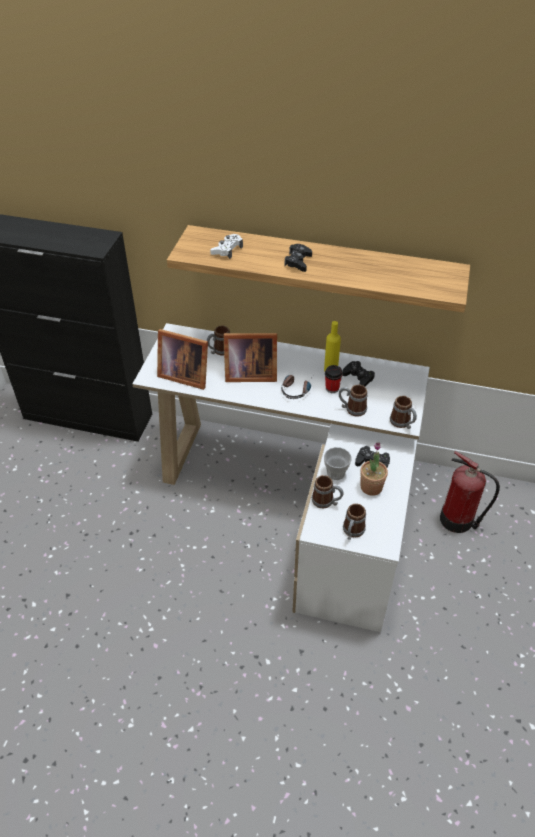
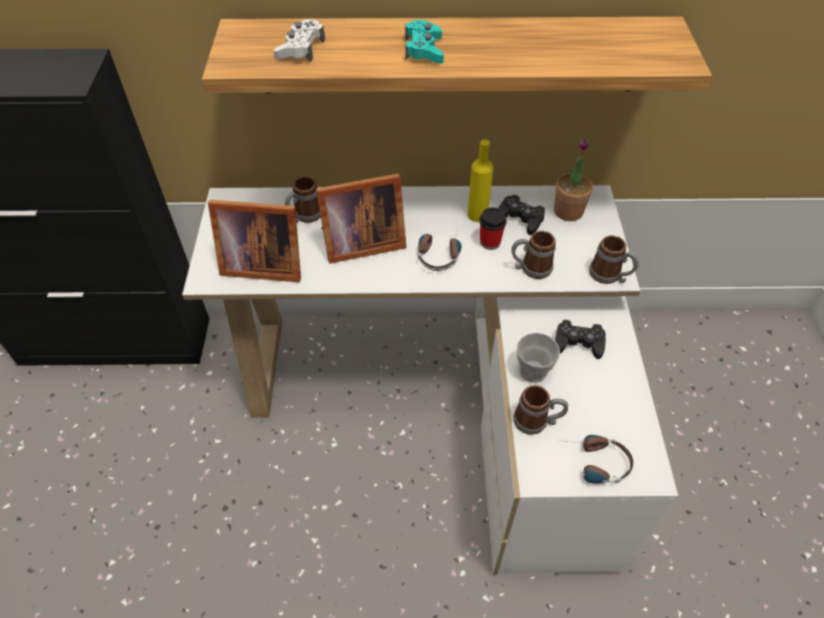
camera: 15 degrees left, 5 degrees up
(298, 261) = (424, 50): black game controller -> turquoise game controller
(352, 532) = (593, 463): mug -> headphones
(371, 487) = (591, 382): potted plant -> potted plant (568, 211)
(458, 520) = (660, 381): fire extinguisher -> none

